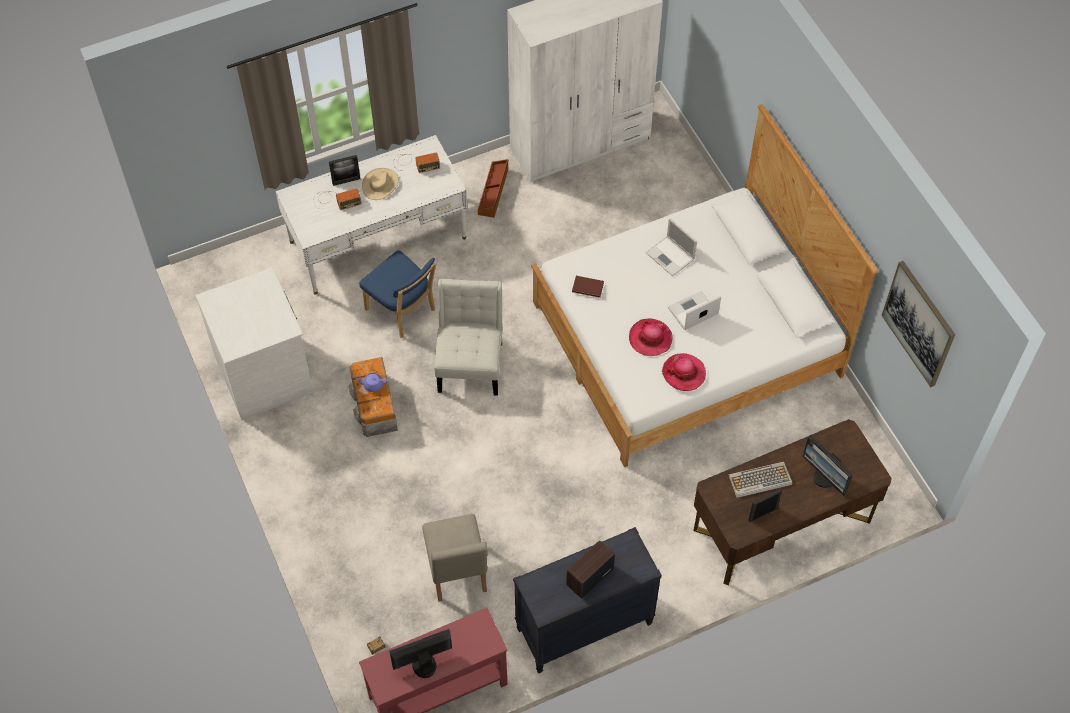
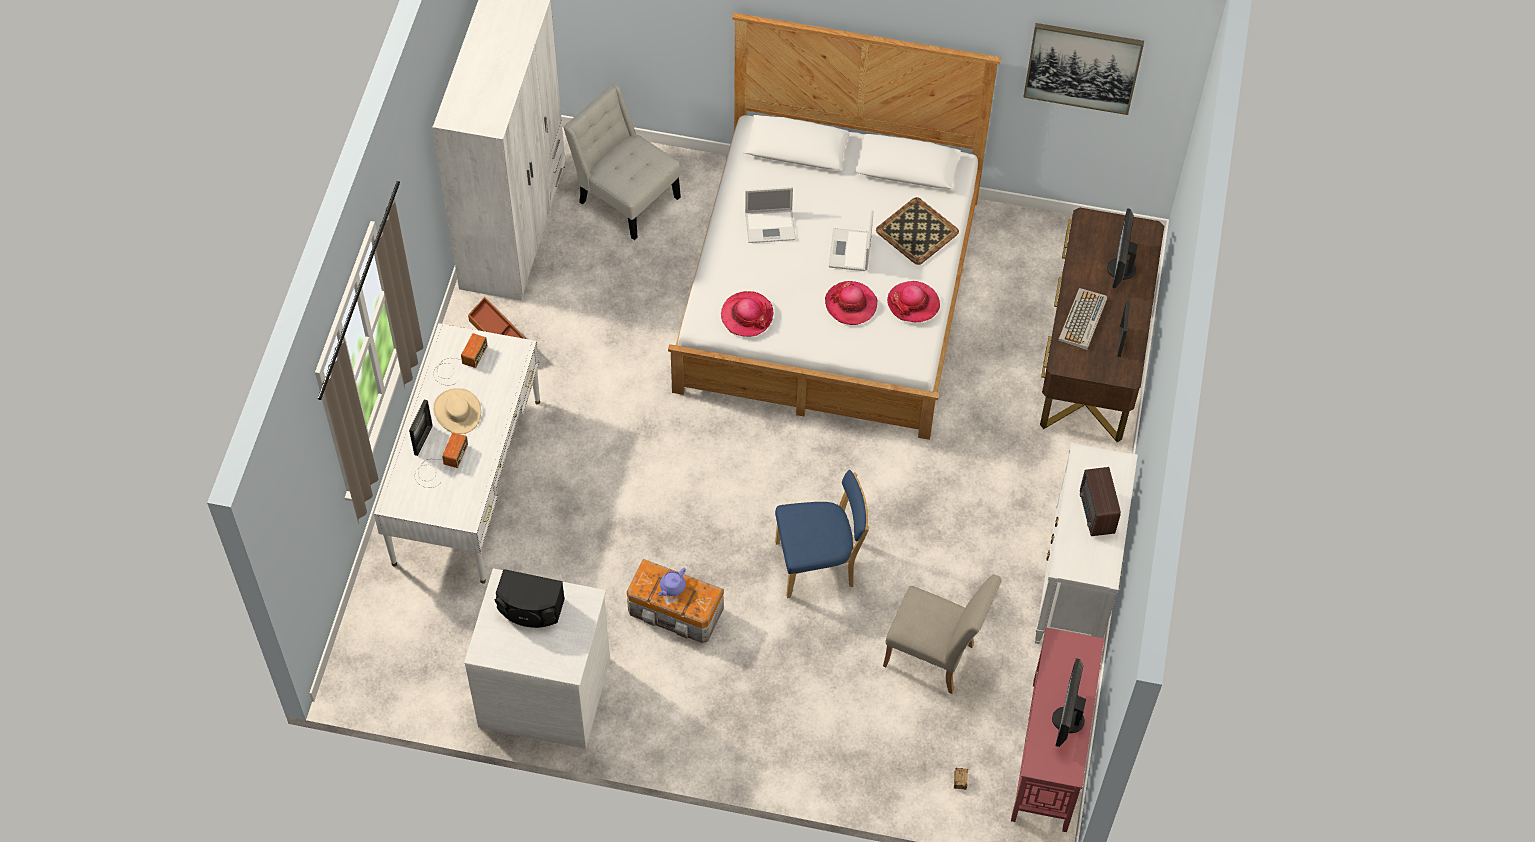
camera: 55 degrees left, 0 degrees up
(258, 304) = (530, 609): none -> black speaker
(403, 311) = (580, 514): blue chair -> blue chair (819, 564)
(471, 363) = (698, 493): white chair -> white chair (625, 196)
(583, 627) = (1075, 586): black dresser -> white dresser
(587, 287) = (747, 315): brown book -> hat
(744, 339) = (916, 231): none -> tray
(825, 478) = (1120, 269): monitor -> monitor turned 105 degrees clockwise

